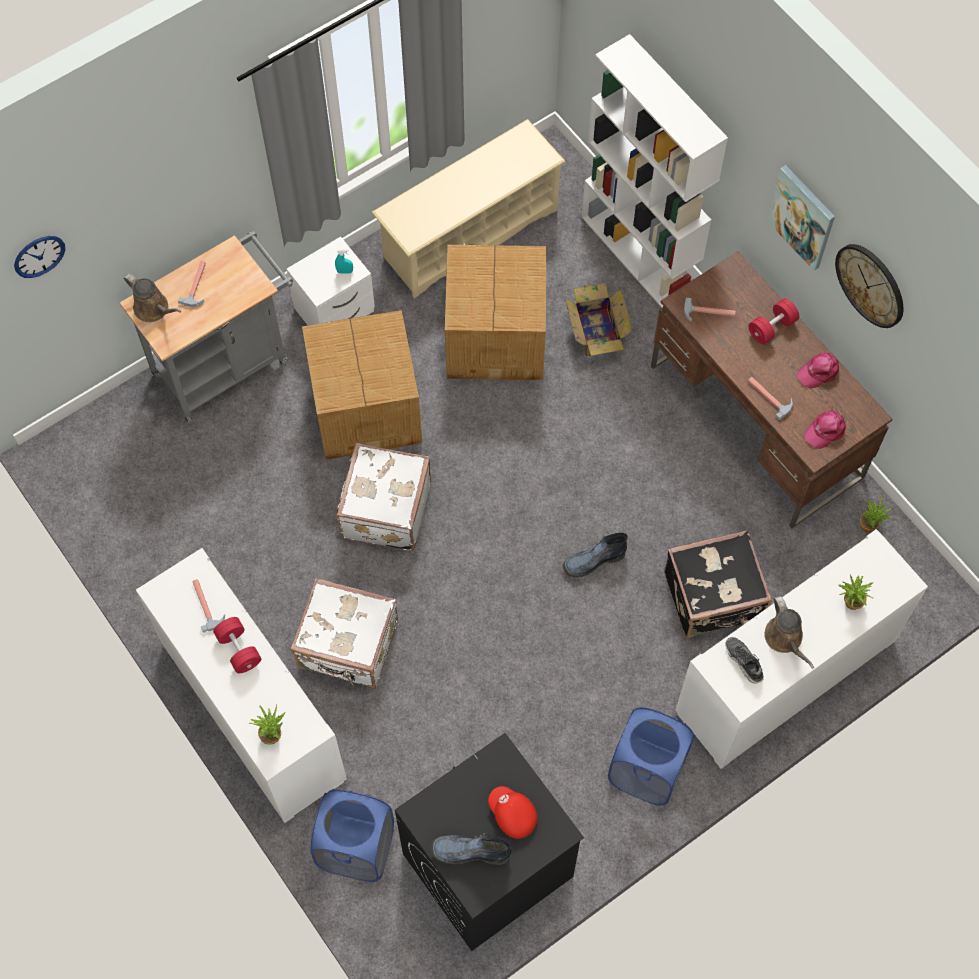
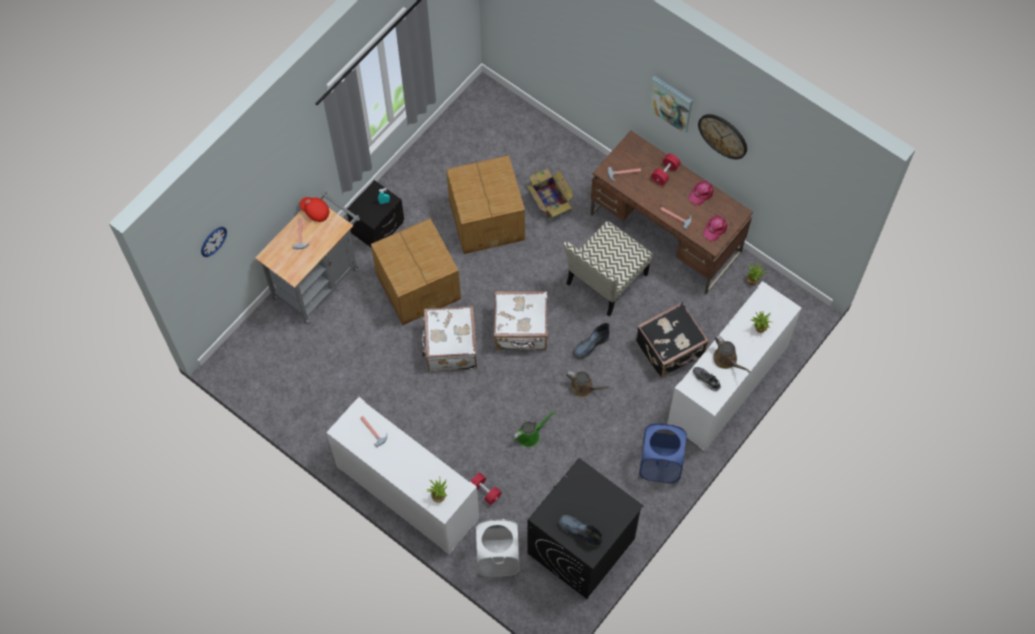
camera: 15 degrees left, 0 degrees up
(154, 309) = (278, 256): brown watering can -> brown watering can (584, 387)
(239, 649) = (402, 451): red dumbbell -> red dumbbell (485, 491)
(335, 311) = (378, 228): white nightstand -> black nightstand
(348, 647) = (454, 438): white suitcase -> white suitcase (521, 330)
(356, 849) = (498, 558): blue laundry basket -> white laundry basket
(462, 672) = (530, 435): none -> green watering can
(469, 852) = (579, 532): boot -> boot turned 45 degrees clockwise
(470, 234) = (449, 156): beige shoe rack -> none
(512, 815) = (597, 504): red cap -> red cap (315, 211)
(639, 255) = (562, 144): white bookcase -> none
(646, 469) = (606, 280): none -> chair

